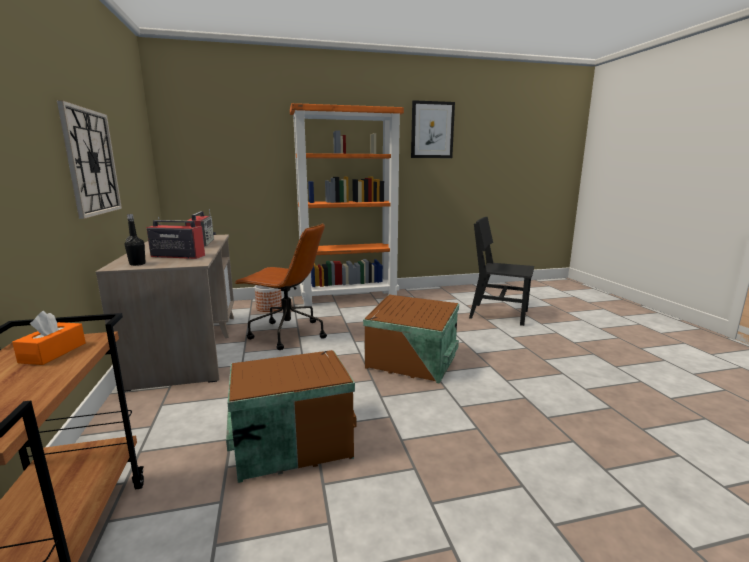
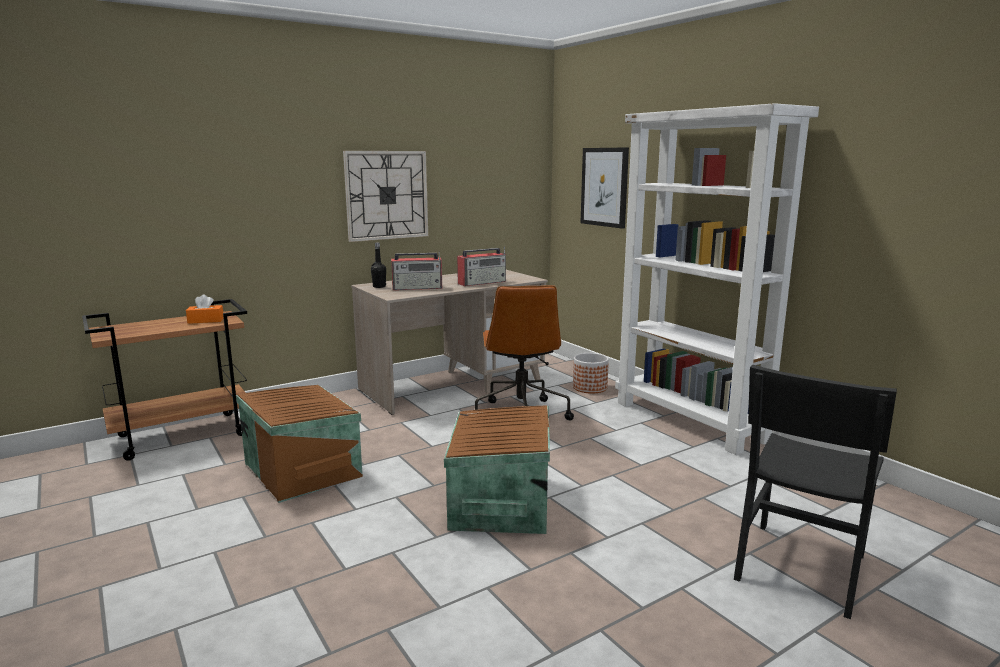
camera: 70 degrees right, 0 degrees up
(177, 256) = (418, 288): radio -> radio turned 90 degrees clockwise
(349, 298) = (690, 421): orange bookcase -> white bookcase
(432, 130) = (908, 136): picture -> picture (604, 187)
(498, 314) = (800, 566): black chair -> black chair turned 150 degrees counterclockwise

